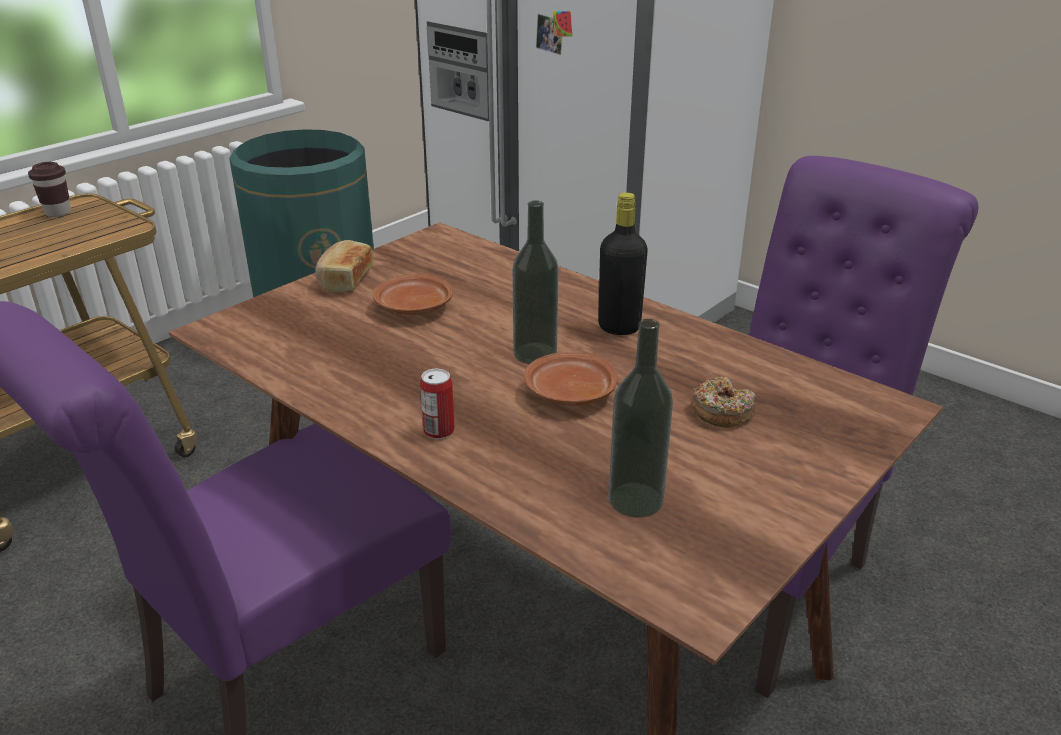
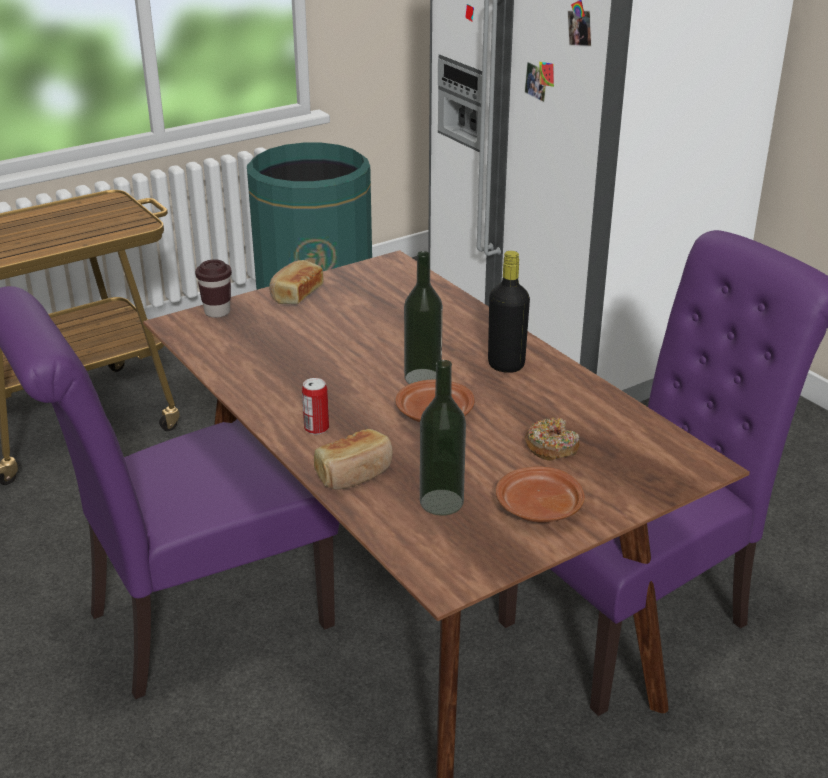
camera: 15 degrees right, 0 degrees up
(58, 213) = (90, 205): brown cup -> brown cup (217, 312)
(413, 307) = (342, 325): brown plate -> brown plate (538, 508)
(513, 481) = (355, 473): none -> bread

